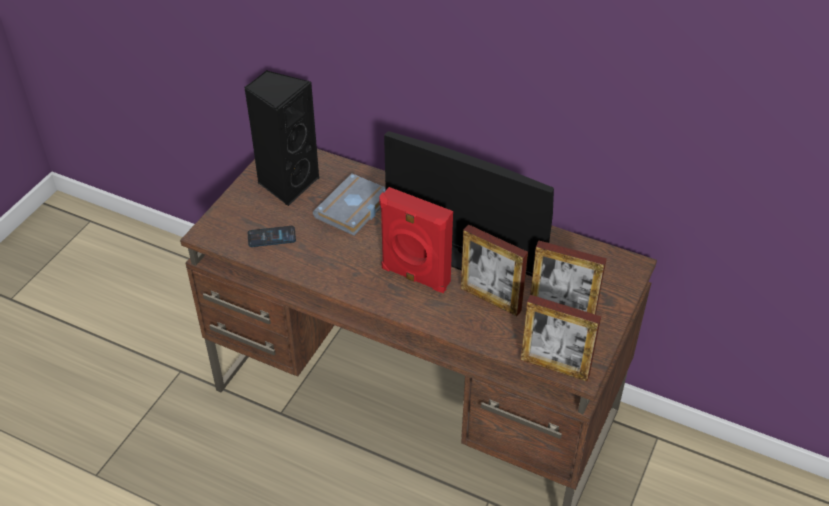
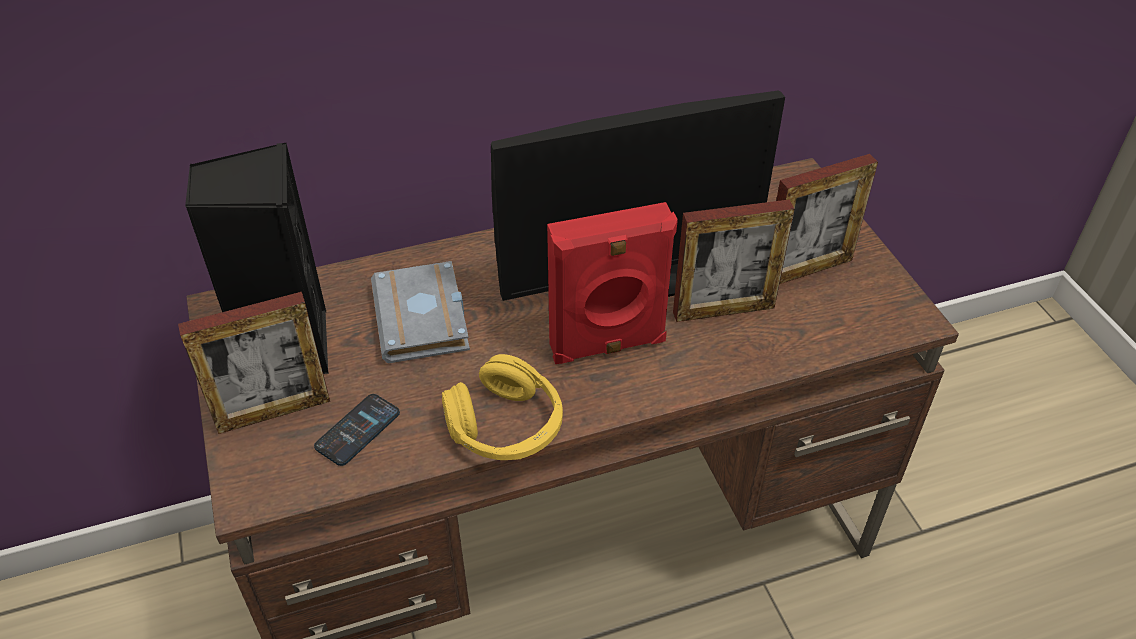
camera: 45 degrees left, 0 degrees up
(327, 278) = (506, 426): none -> yellow headphones
(554, 367) = (884, 333): picture frame -> picture frame (273, 412)

